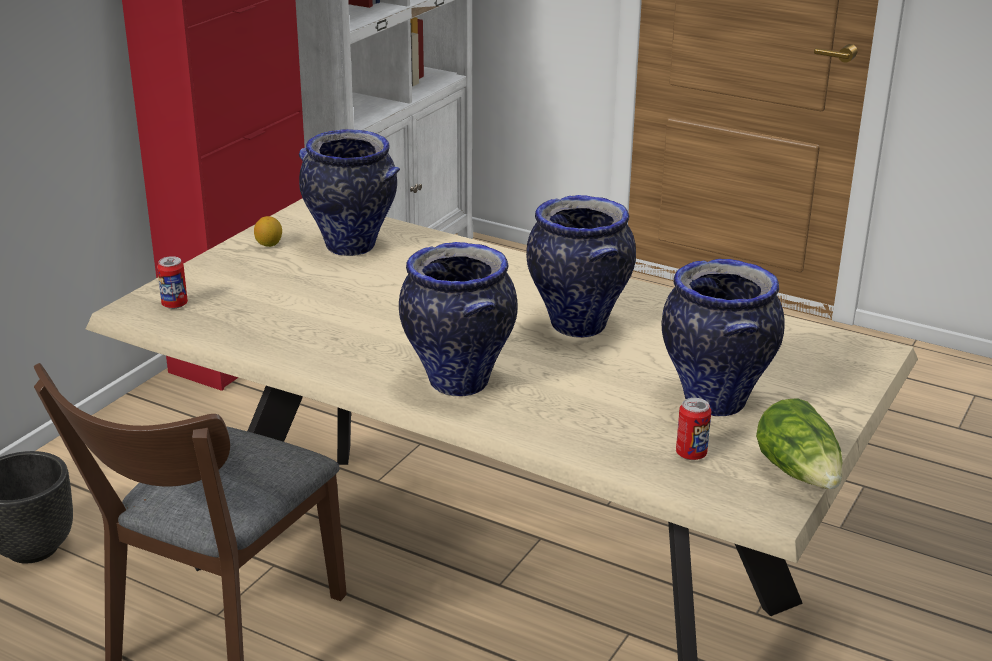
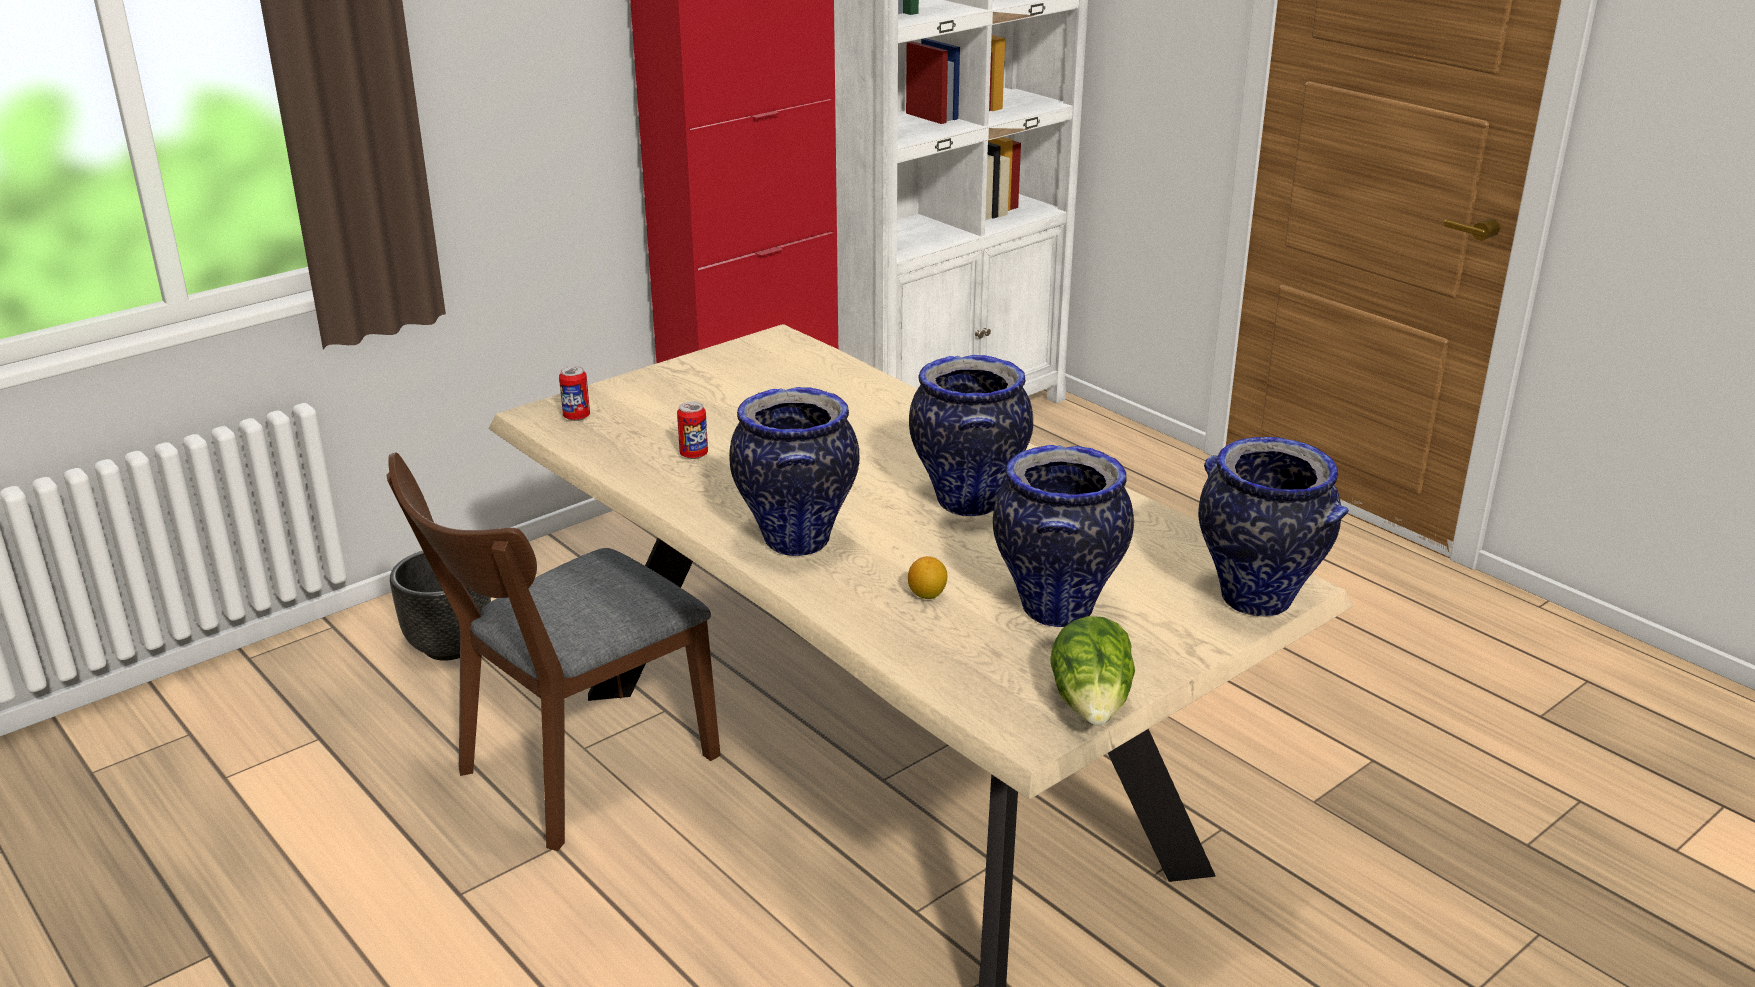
camera: 20 degrees right, 0 degrees up
(269, 244) = (710, 369): lemon -> lemon (927, 595)
(352, 247) = (792, 383): vase -> vase (1258, 600)
(691, 454) = (986, 660): can -> can (694, 454)

